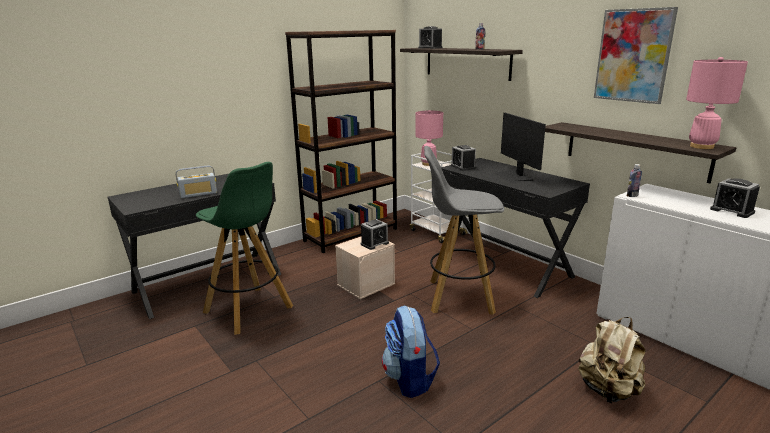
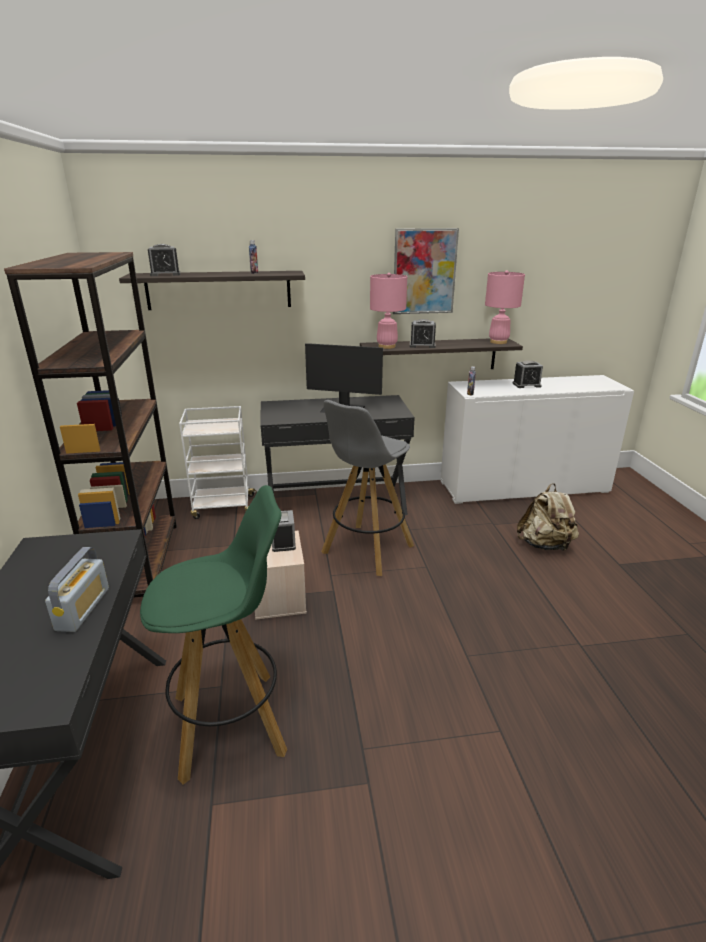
camera: 60 degrees left, 5 degrees up
(410, 379) = (477, 634): backpack -> none
(428, 164) = (198, 427): pink table lamp -> pink table lamp (386, 346)
(463, 167) = (279, 416): alarm clock -> alarm clock (422, 345)

